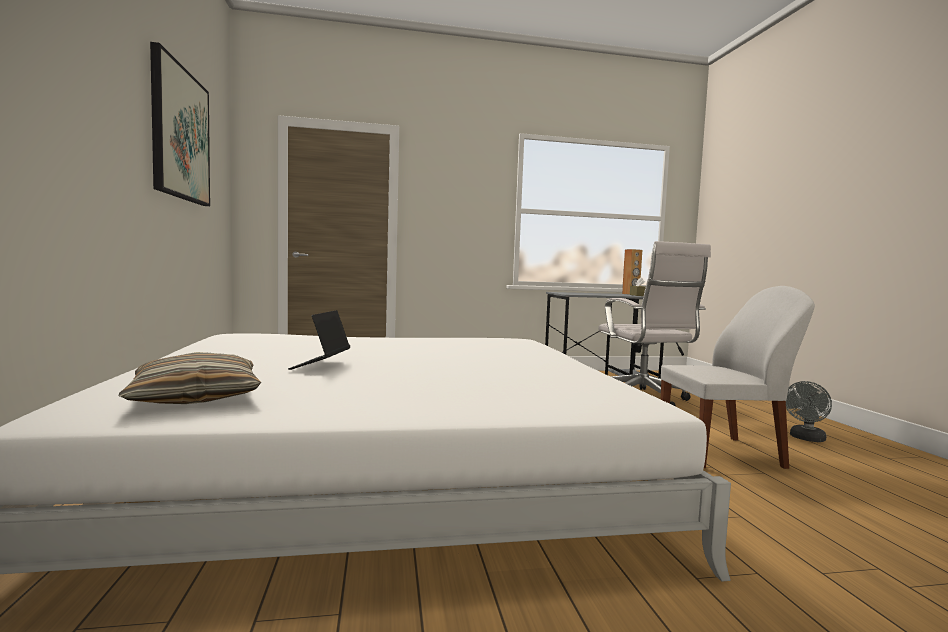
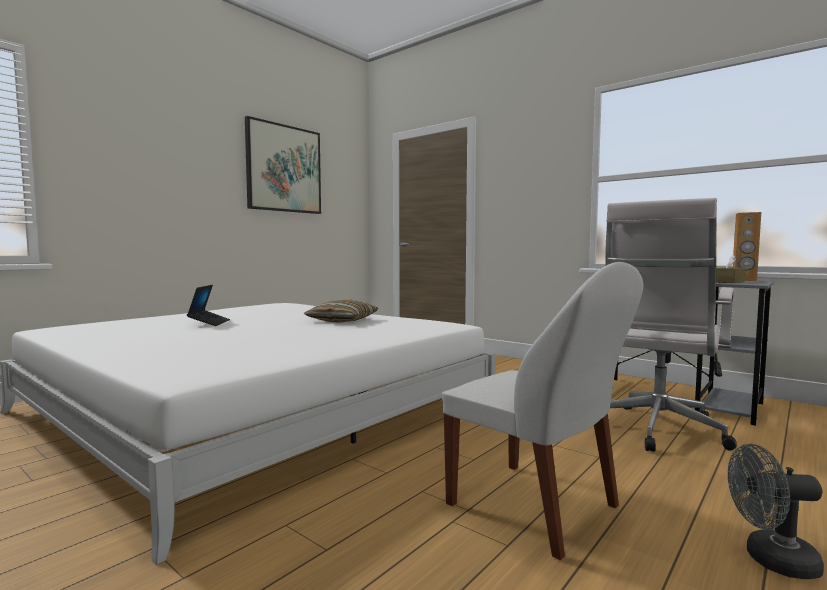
camera: 50 degrees right, 0 degrees up
(195, 396) = (102, 329): pillow -> pillow (342, 320)
(320, 365) = (209, 323): laptop -> laptop turned 120 degrees clockwise

